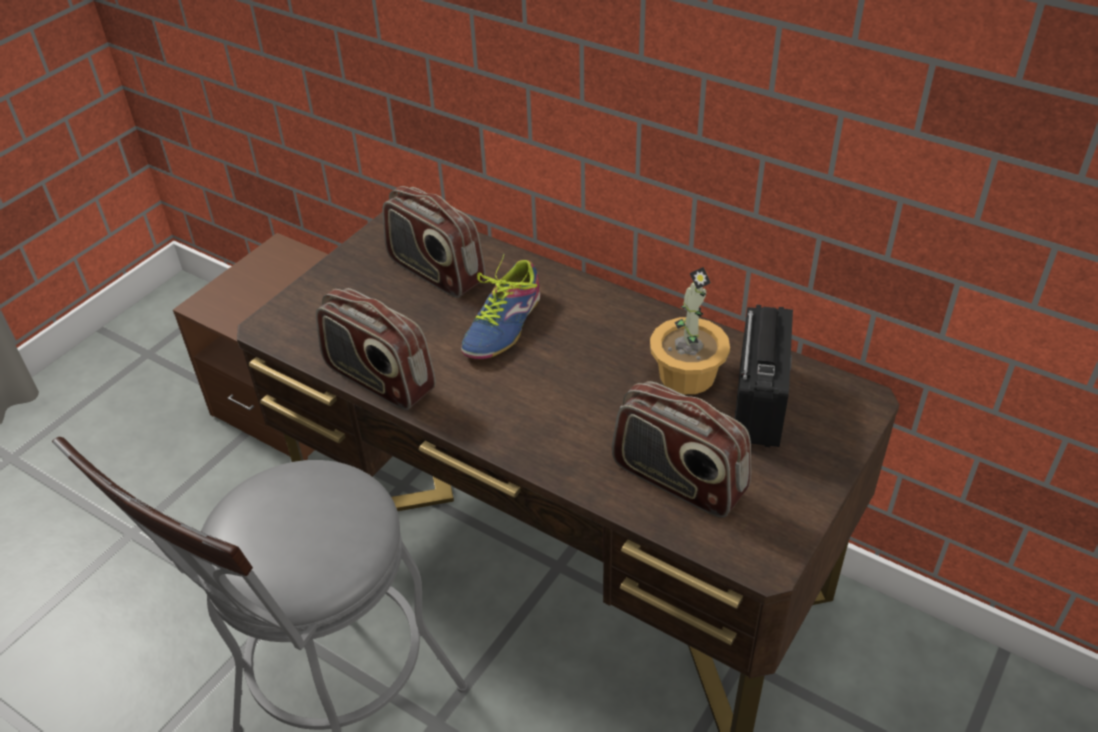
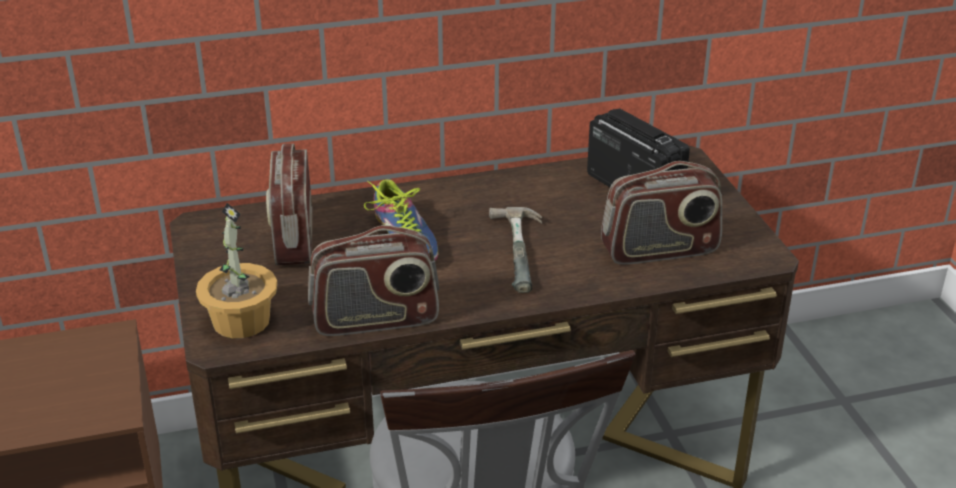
camera: 50 degrees left, 10 degrees down
(435, 272) = (293, 238): radio -> radio turned 90 degrees clockwise
(570, 399) = (525, 251): none -> hammer
(686, 374) = (570, 198): potted plant -> potted plant (240, 321)

